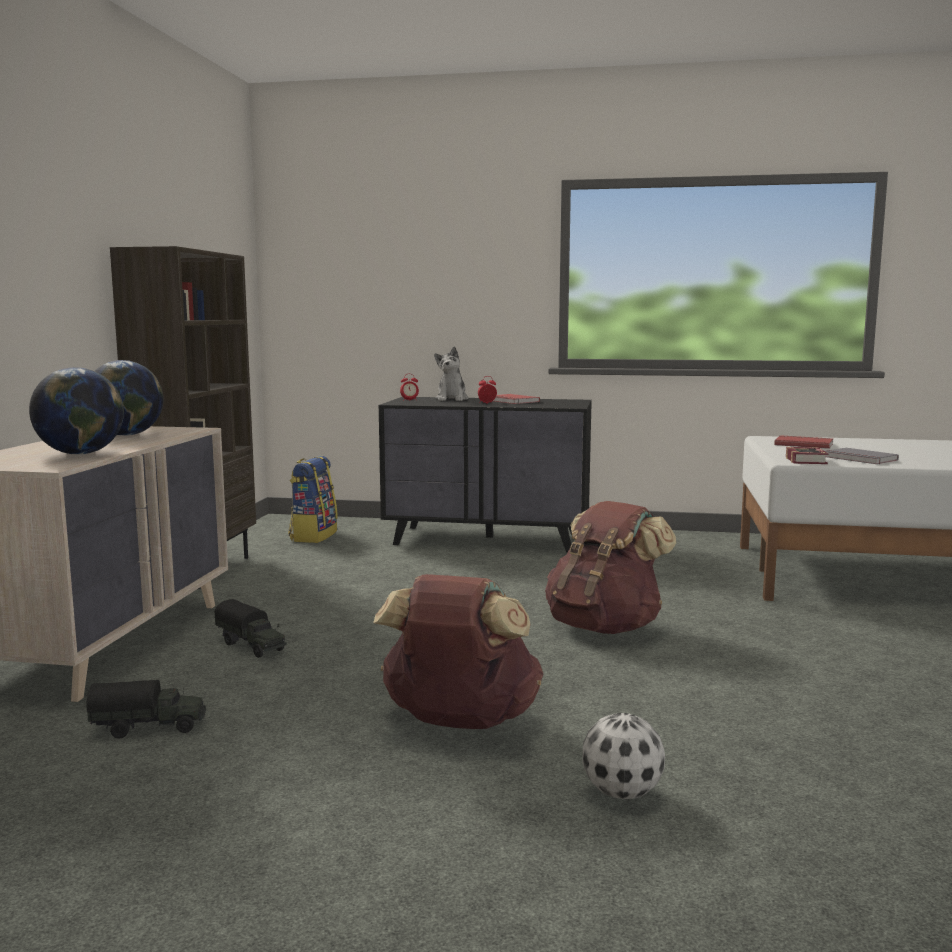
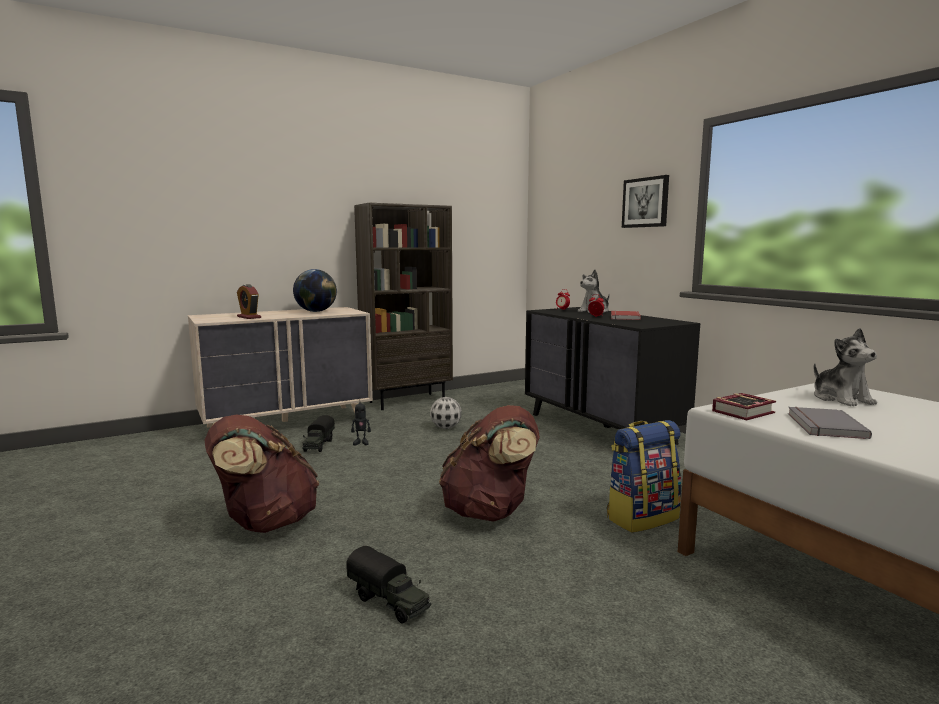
camera: 50 degrees right, 0 degrees up
(81, 454) = (249, 317): globe -> alarm clock
(150, 728) = (196, 464): toy truck -> toy truck (389, 602)
(298, 625) = (361, 443): none -> toy robot
(313, 536) = (507, 397): backpack -> backpack (641, 517)
(484, 265) = (645, 202): none -> picture
(620, 793) = (192, 604): football -> football (445, 427)
(803, 444) = (841, 399): red book -> plush toy

